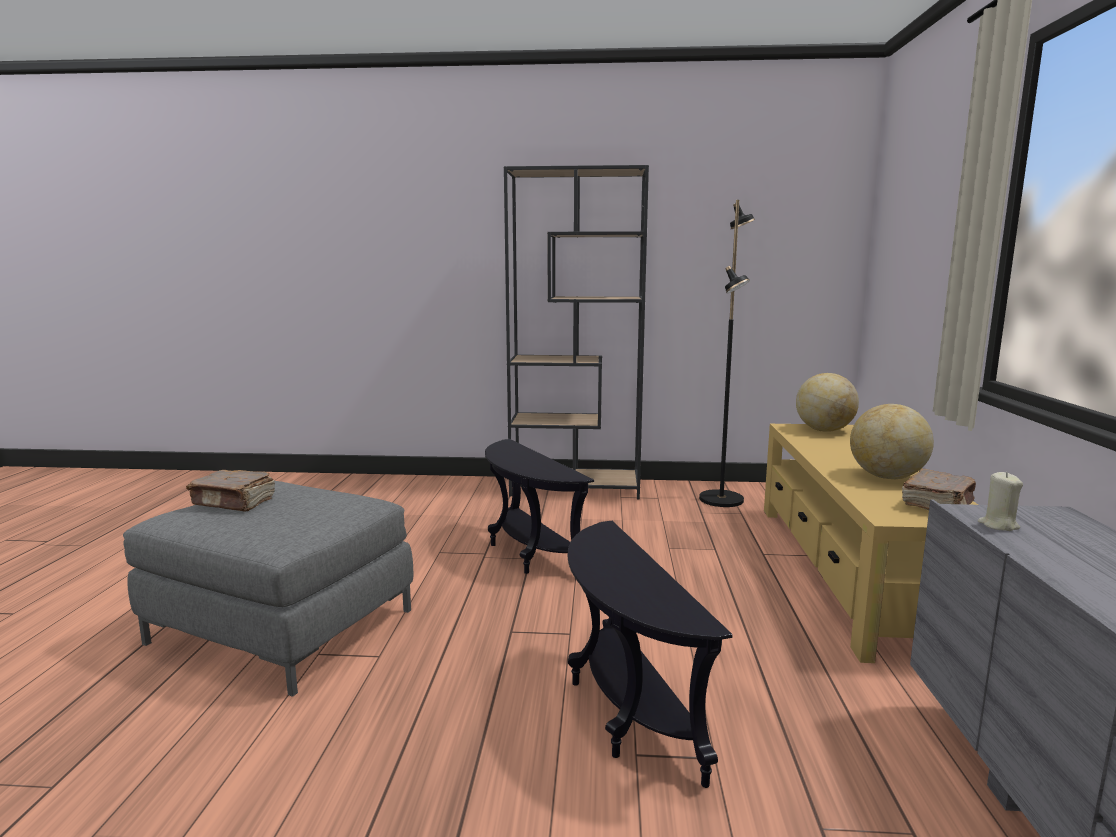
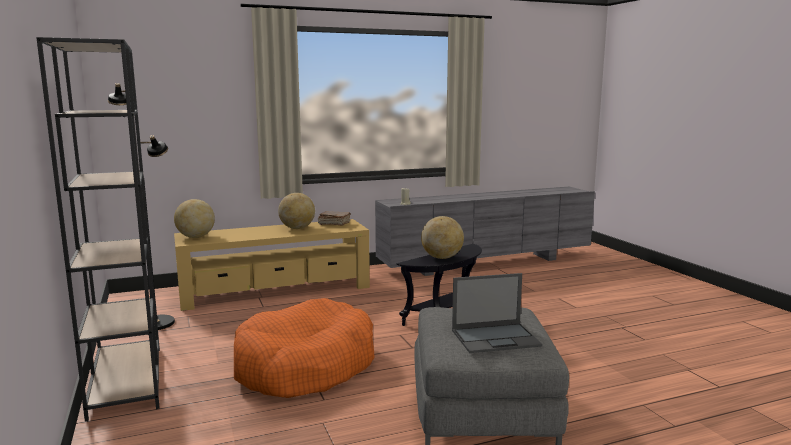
camera: 115 degrees left, 0 degrees up
(234, 502) = (496, 338): brown book -> laptop
(528, 554) = (305, 366): black side table -> orange dog bed
(612, 561) = (442, 258): none -> globe

